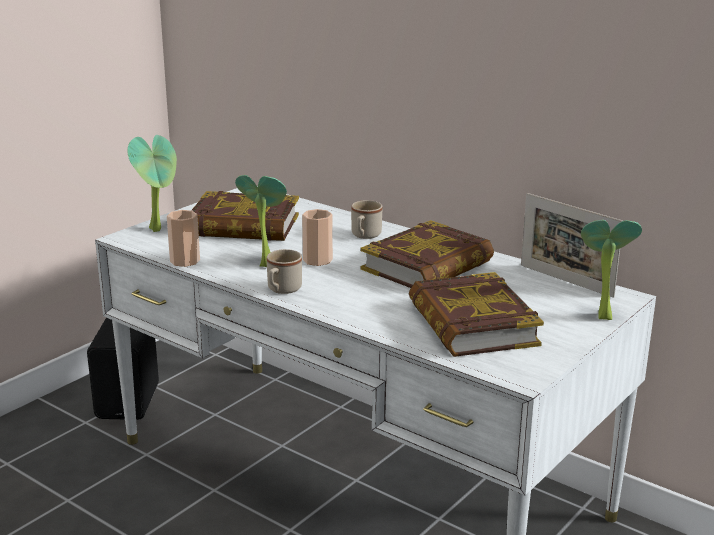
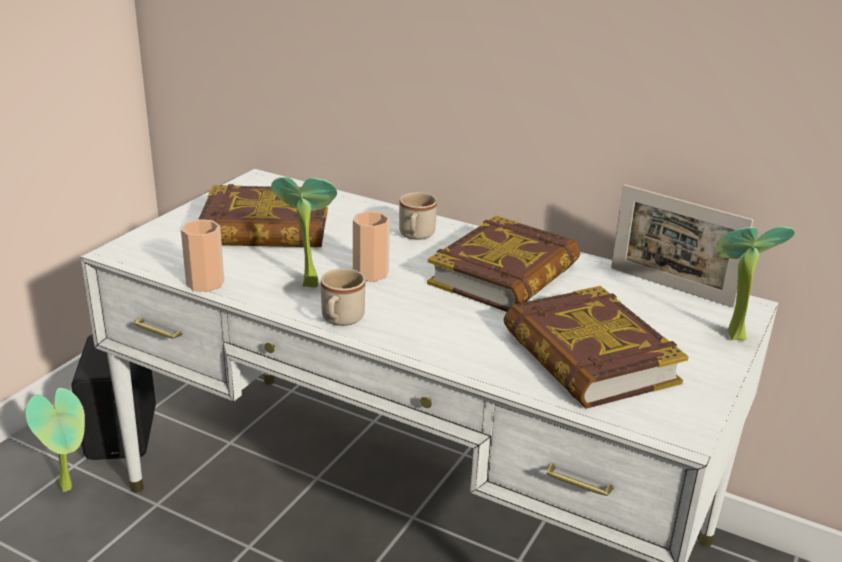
camera: 10 degrees left, 5 degrees up
(159, 229) = (160, 238): potted plant -> potted plant (70, 486)

